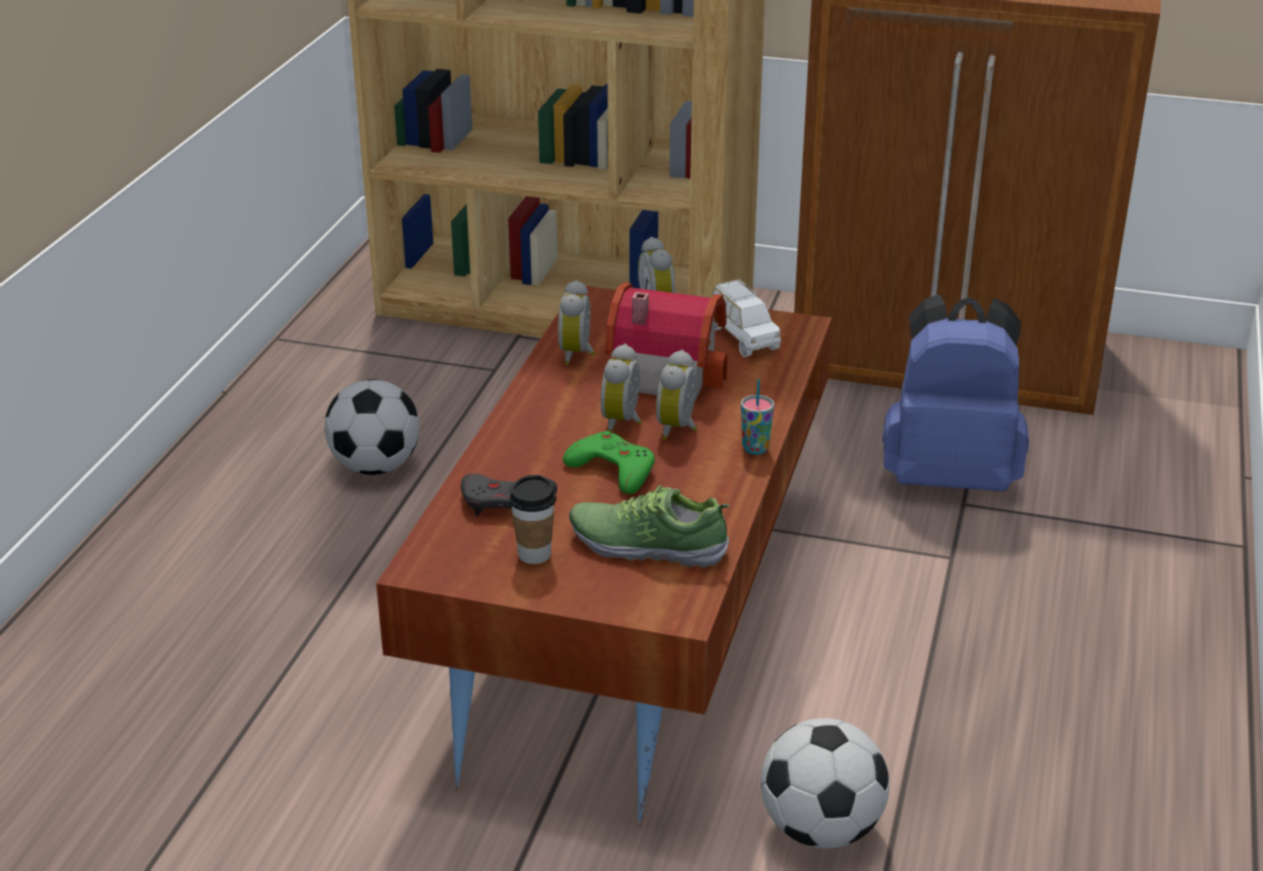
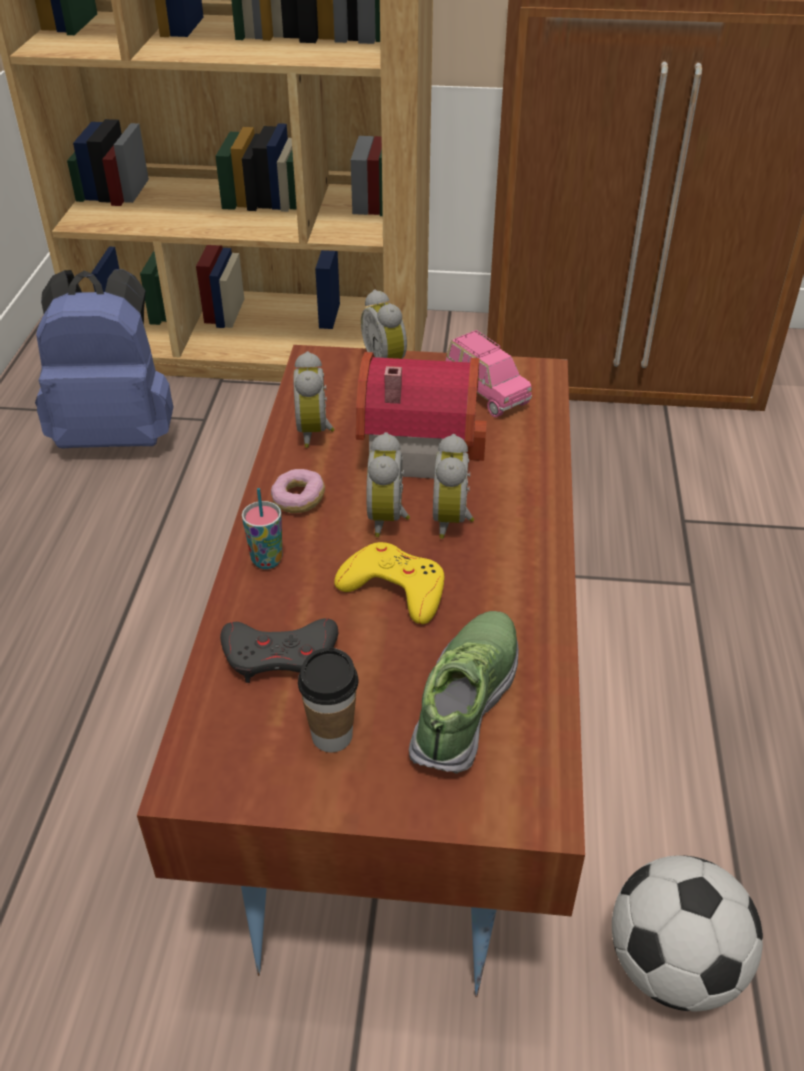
camera: 10 degrees left, 10 degrees up
(376, 466) = (103, 544): football -> none
(549, 402) = (298, 500): none -> donut
(613, 469) = (394, 588): green game controller -> yellow game controller
(648, 545) = (466, 701): shoe -> shoe turned 105 degrees clockwise
(743, 338) = (485, 393): white toy car -> pink toy car
(755, 449) = (546, 538): cup -> cup (267, 560)
(949, 476) = (660, 491): blue backpack -> blue backpack (118, 434)

